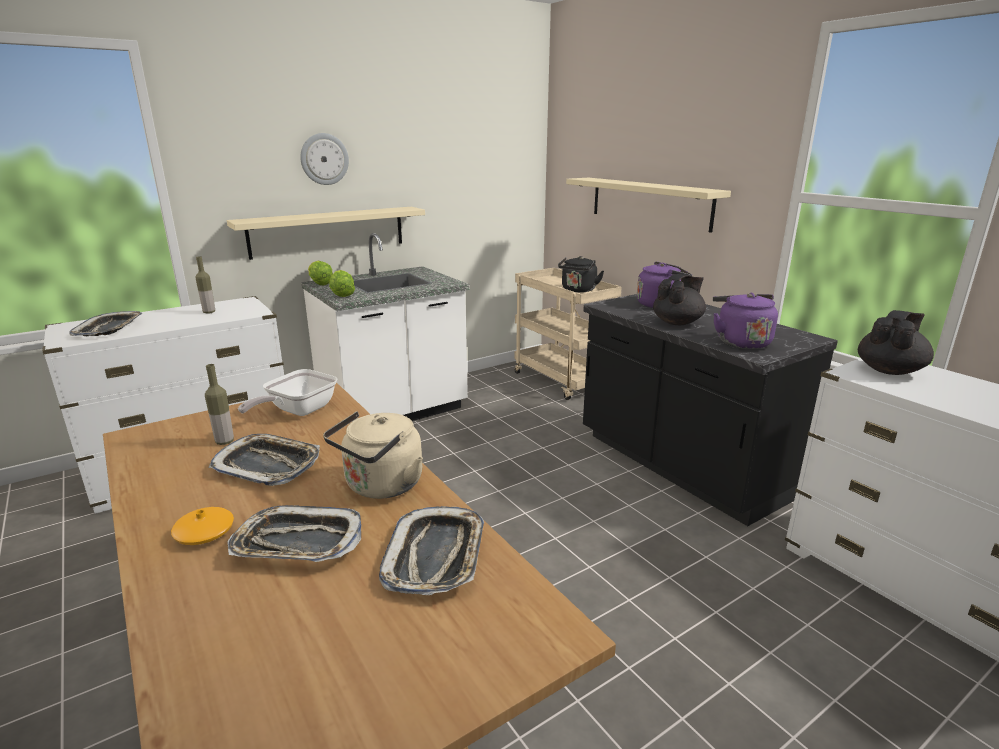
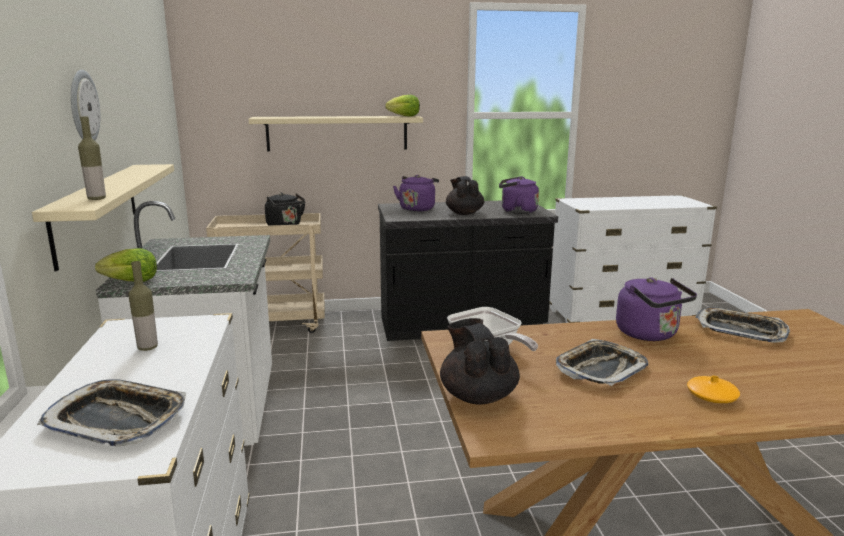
camera: 65 degrees left, 5 degrees down
(224, 441) = (540, 385): bottle -> bottle (96, 199)
(298, 543) = (726, 365): tray -> none
(342, 295) = (213, 277): lettuce -> lettuce (404, 116)
(381, 486) = (650, 334): beige kettle -> purple kettle
(889, 370) = (586, 203): black teapot -> black teapot (477, 396)

